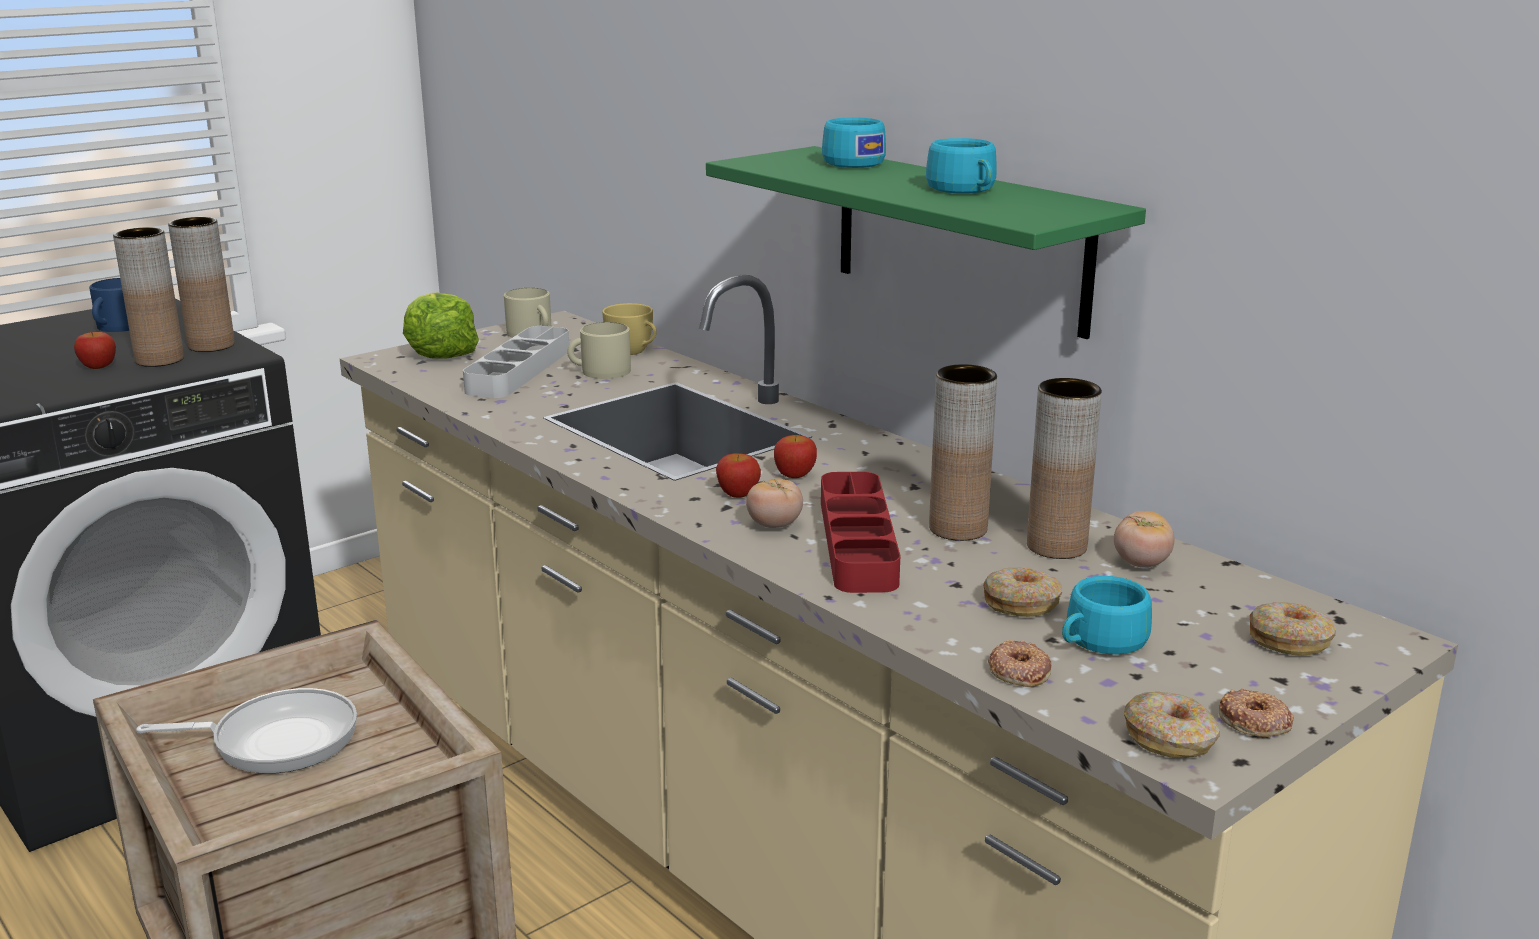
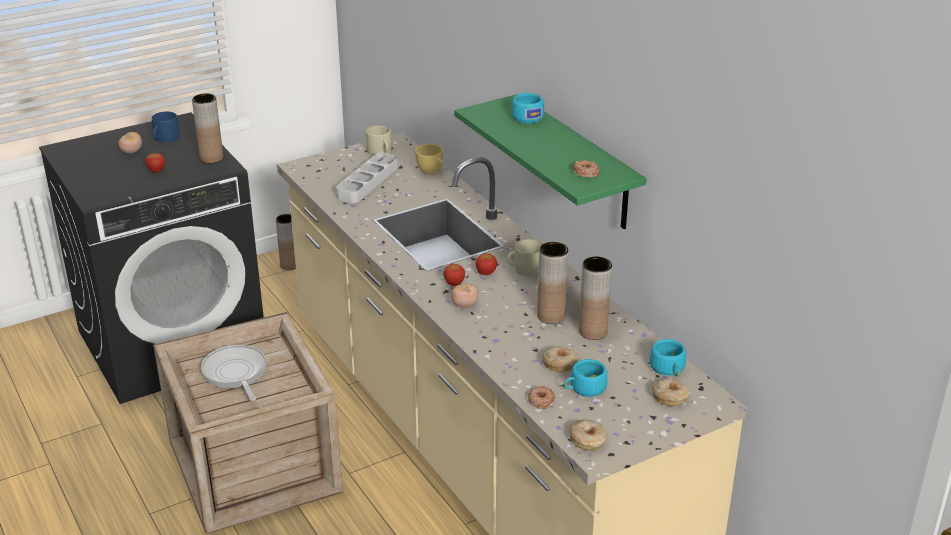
camera: 10 degrees right, 10 degrees up
(159, 360) = (186, 168): brown vase -> brown vase (289, 265)
(277, 740) = (235, 374): frying pan -> frying pan turned 120 degrees counterclockwise
(440, 352) = (329, 163): lettuce -> none
(599, 371) = (409, 186): beige mug -> beige mug (525, 269)
(857, 541) = (500, 319): red tray -> none
(965, 190) = (568, 152): turquoise cup -> turquoise cup (668, 369)
(1141, 563) = (628, 346): tomato -> tomato (131, 151)
(1254, 721) = (628, 436): donut -> donut (585, 172)

